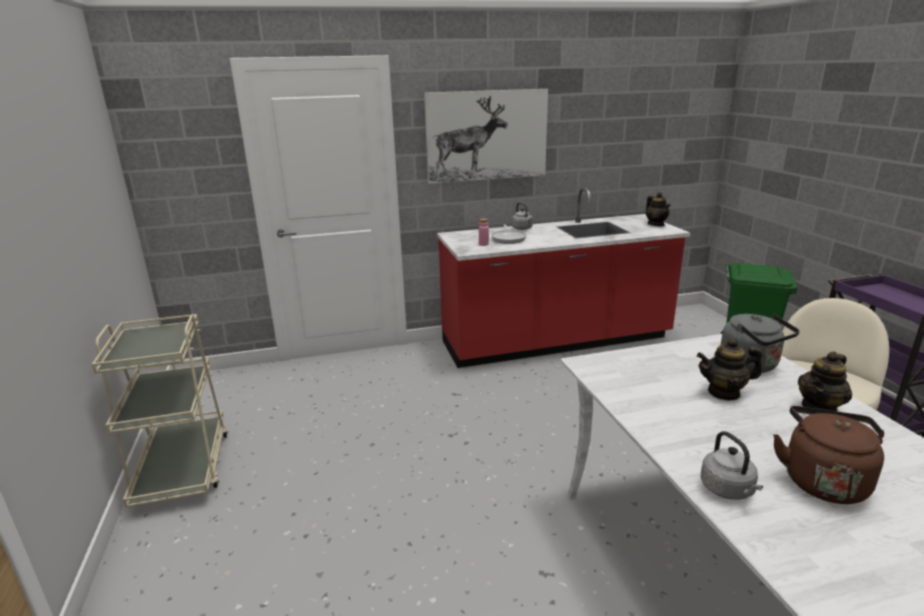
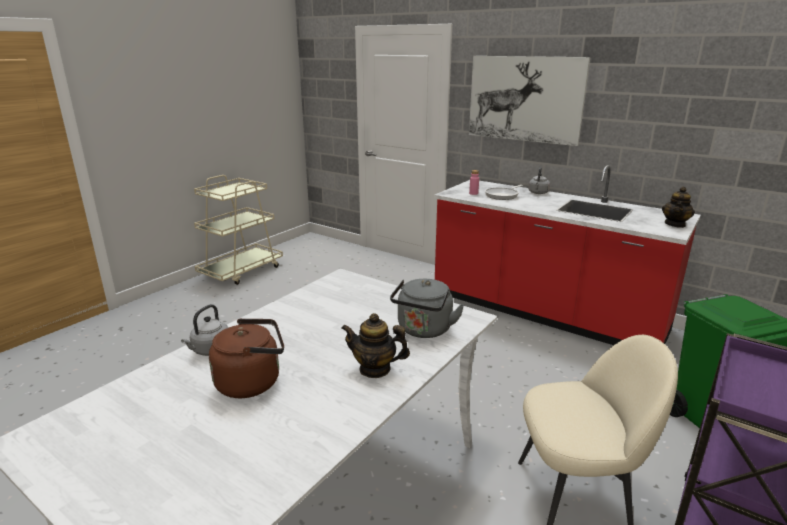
camera: 50 degrees right, 0 degrees up
(724, 392) = (355, 327): teapot -> none

